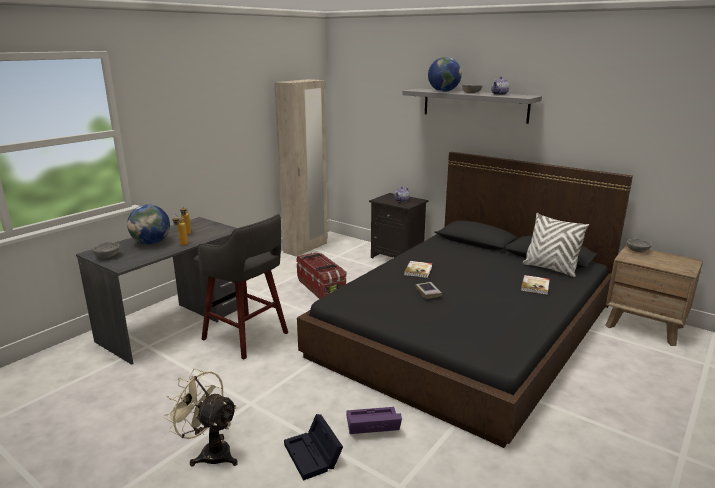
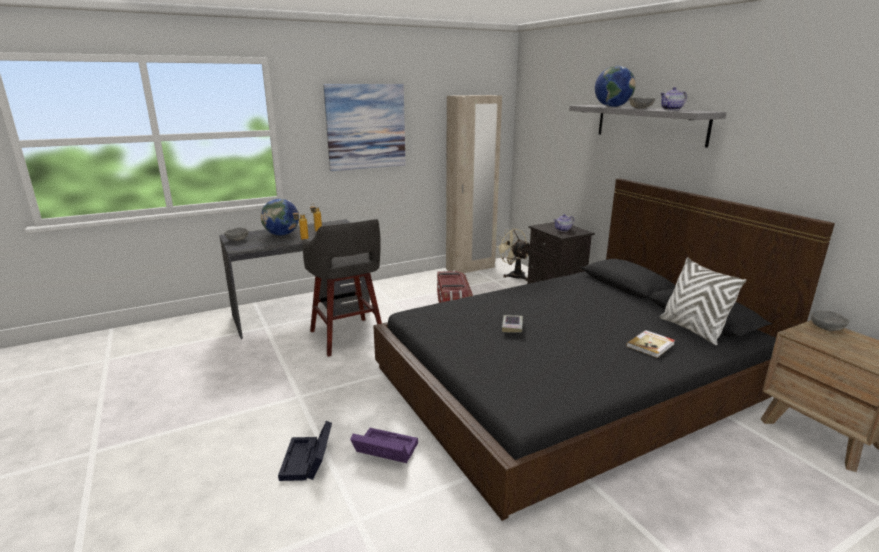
camera: 25 degrees right, 0 degrees up
(205, 118) = (366, 127): none -> picture
(210, 452) = (230, 429): beige fan -> beige fan (514, 275)
(418, 270) = (526, 303): book -> none

